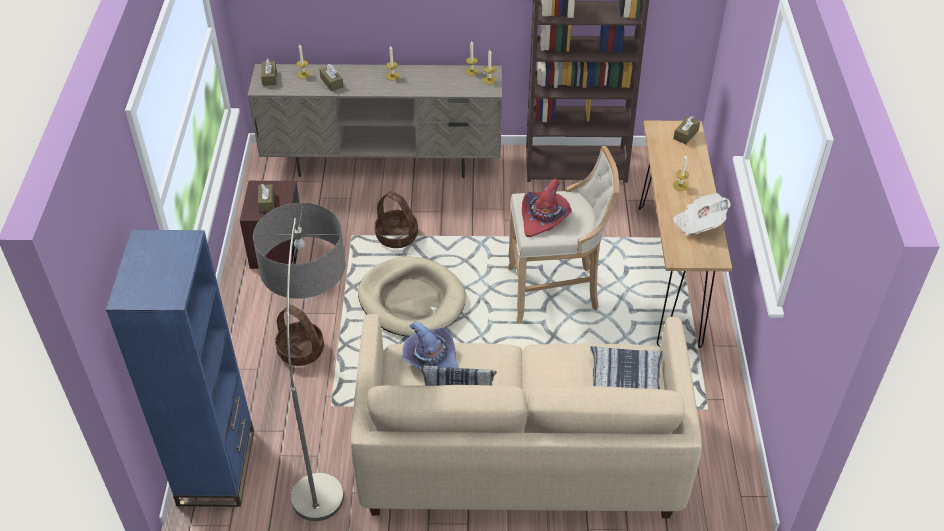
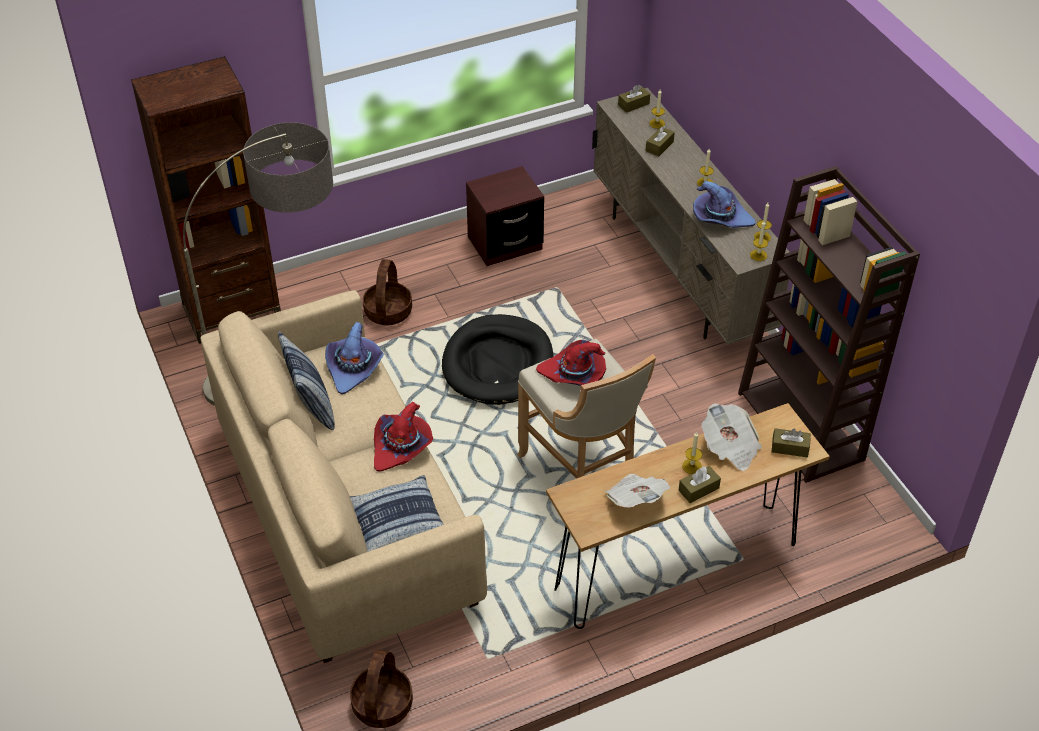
camera: 65 degrees right, 0 degrees up
(216, 467) = (232, 312): blue bookcase -> brown bookcase
(266, 202) = (501, 189): brown tissue box -> brown tissue box (698, 489)
(397, 236) = (580, 320): basket -> basket (382, 705)
(412, 300) = (498, 364): beige dog bed -> black dog bed
(436, 82) = (720, 217): none -> purple hat
(542, 355) = (402, 447): none -> red hat
(672, 161) = (730, 447): none -> newspaper

